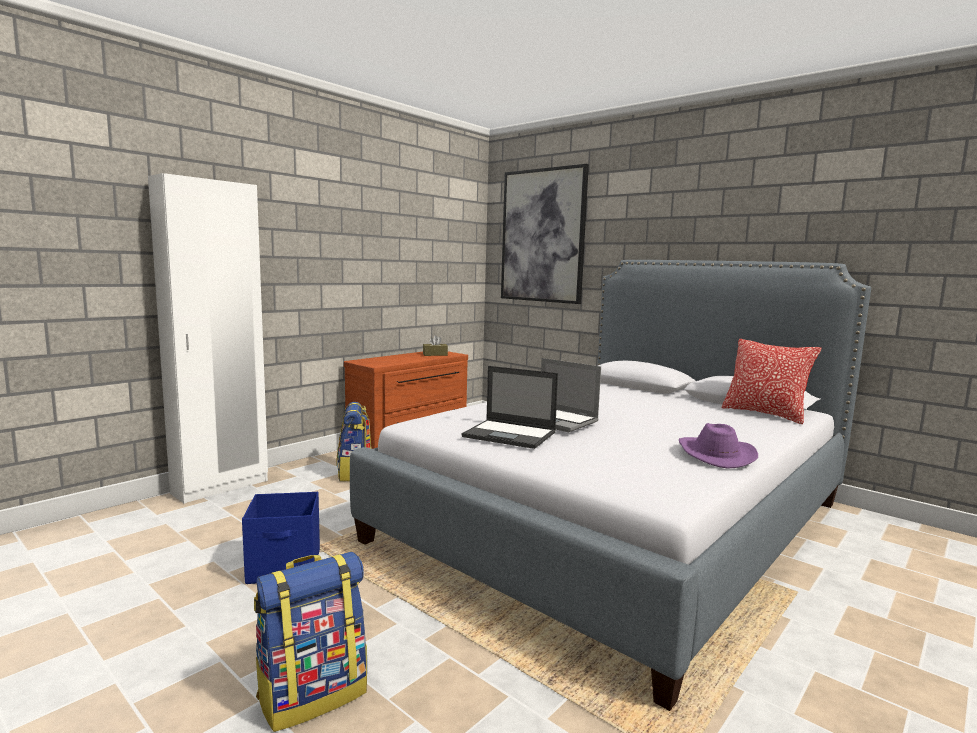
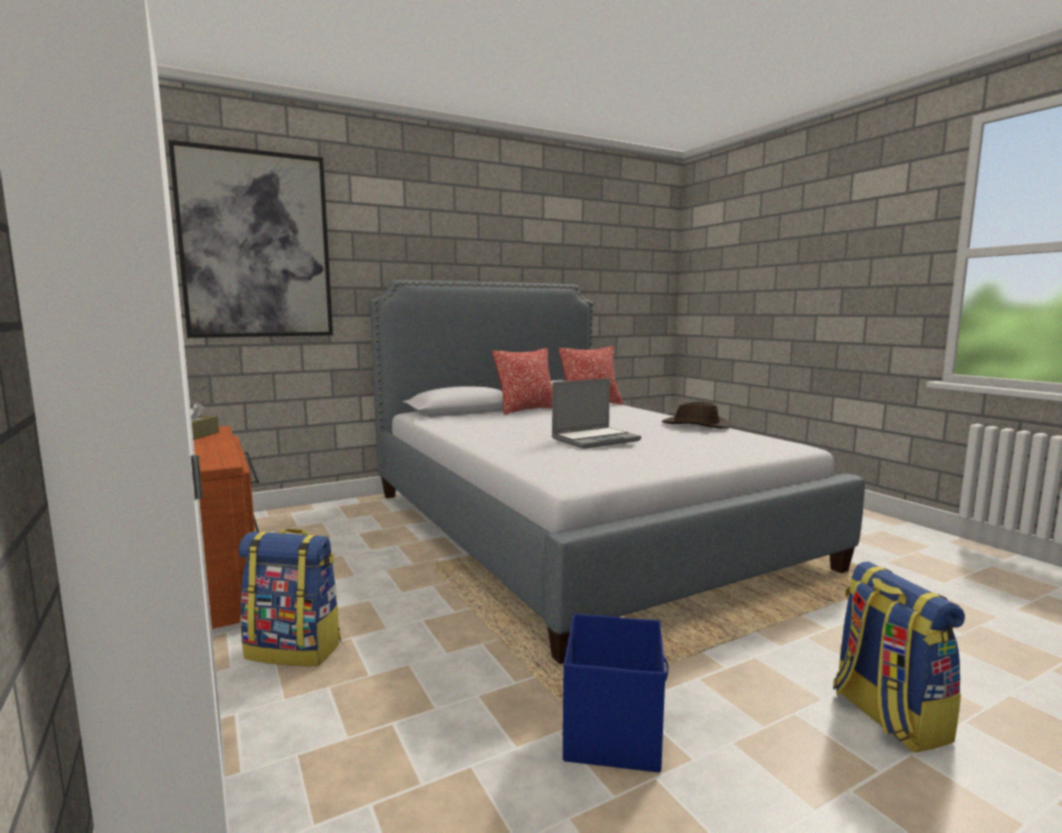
camera: 70 degrees left, 0 degrees up
(510, 434) = (641, 454): laptop -> none
(678, 399) = (527, 410): none -> pillow
(714, 454) = (696, 425): purple hat -> brown hat

